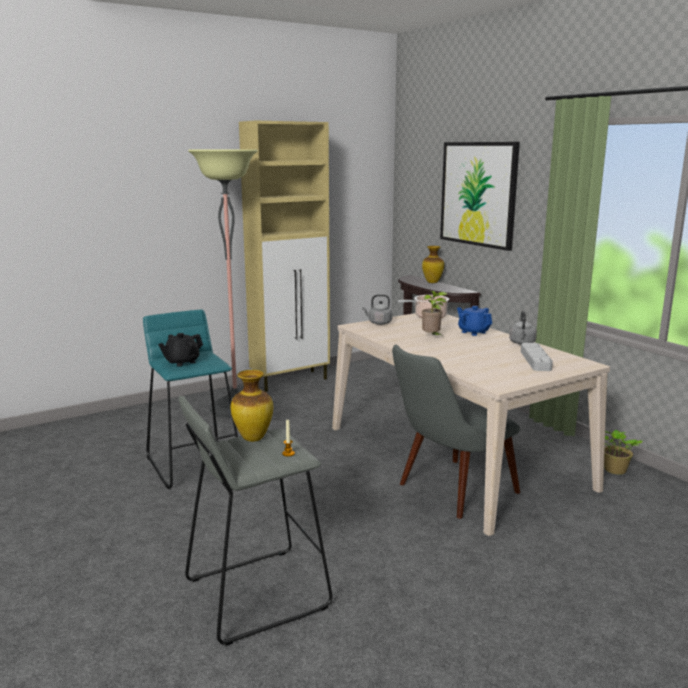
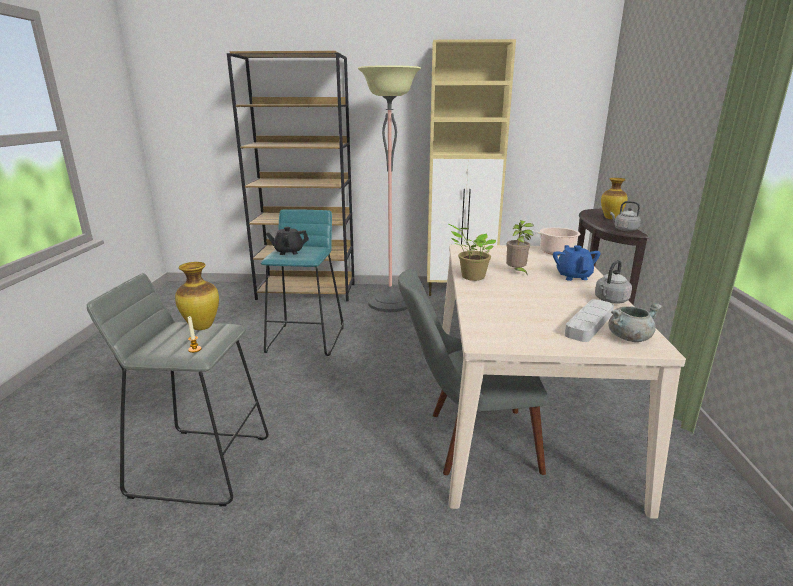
camera: 35 degrees right, 5 degrees up
(122, 419) = (307, 291): none -> brown bookcase
(378, 323) = (491, 249): grey kettle -> grey kettle (624, 229)
(478, 194) = (667, 117): picture -> none
(567, 362) = (629, 337): none -> grey cooking pot
(614, 470) = (706, 498): potted plant -> potted plant (471, 277)

